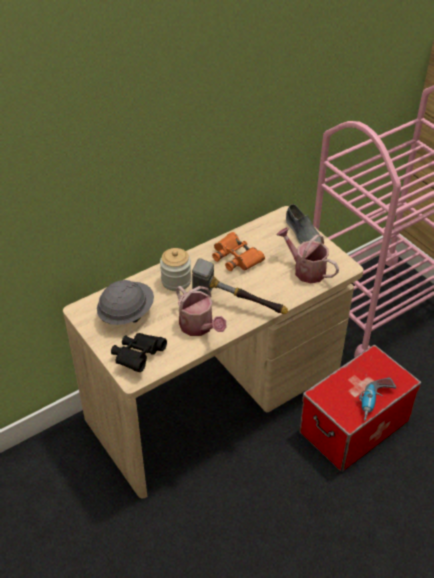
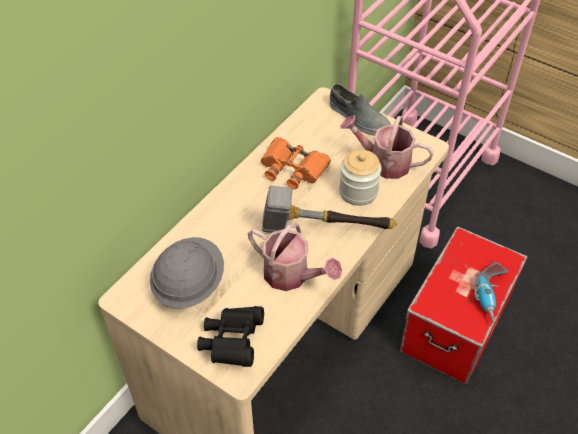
camera: 20 degrees left, 5 degrees up
(176, 281) = (233, 220): jar -> jar (358, 192)

